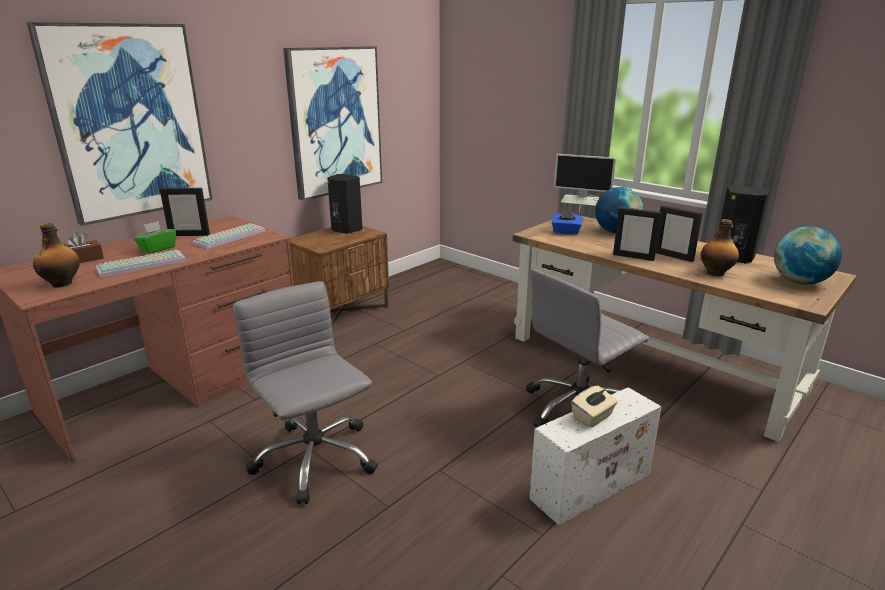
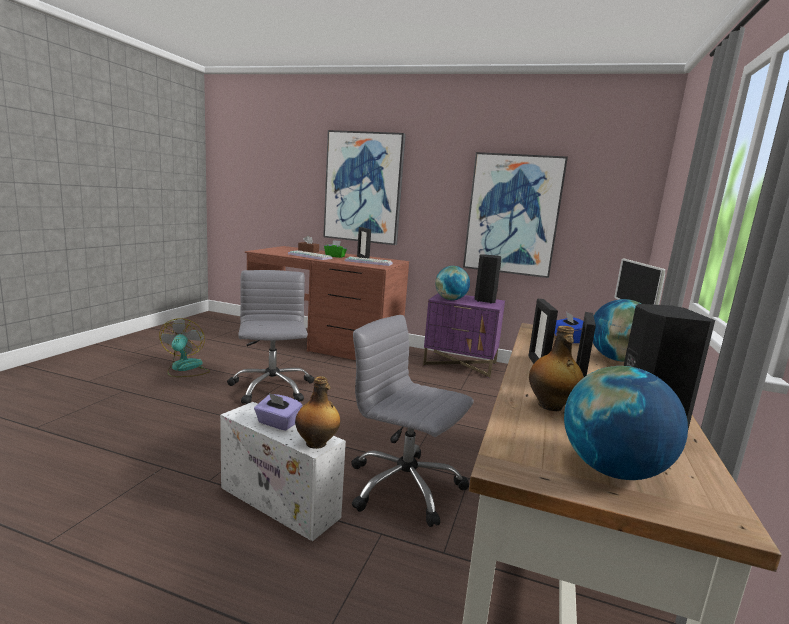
camera: 65 degrees right, 10 degrees down
(63, 283) = (276, 251): bottle -> bottle (317, 443)
(158, 550) = (185, 368): none -> fan
(315, 458) = (271, 388): grey office chair -> grey office chair turned 45 degrees counterclockwise
(330, 243) = (450, 299): none -> globe
(342, 311) = (460, 364): brown nightstand -> purple nightstand
(593, 417) = (277, 423): beige tissue box -> purple tissue box

